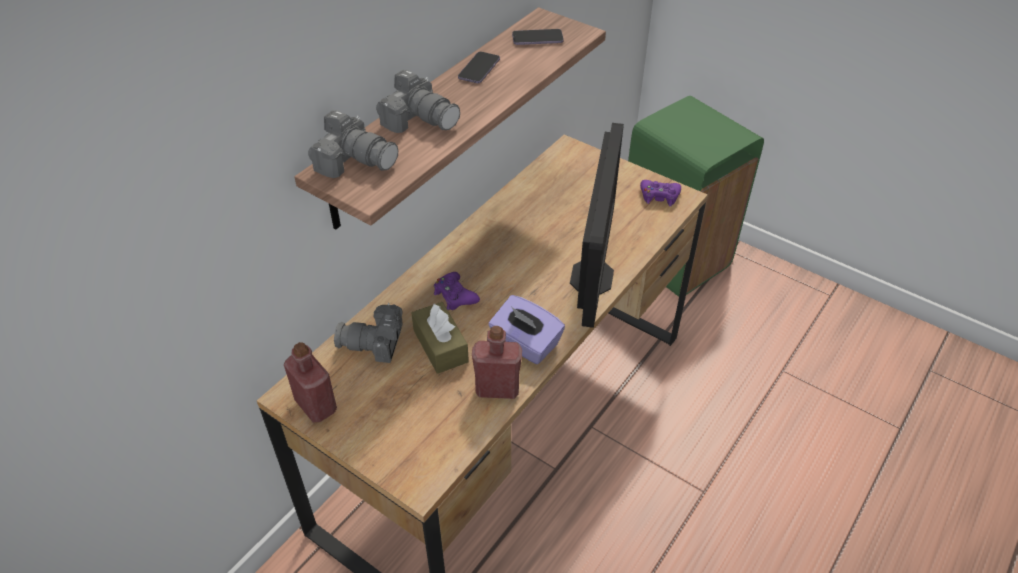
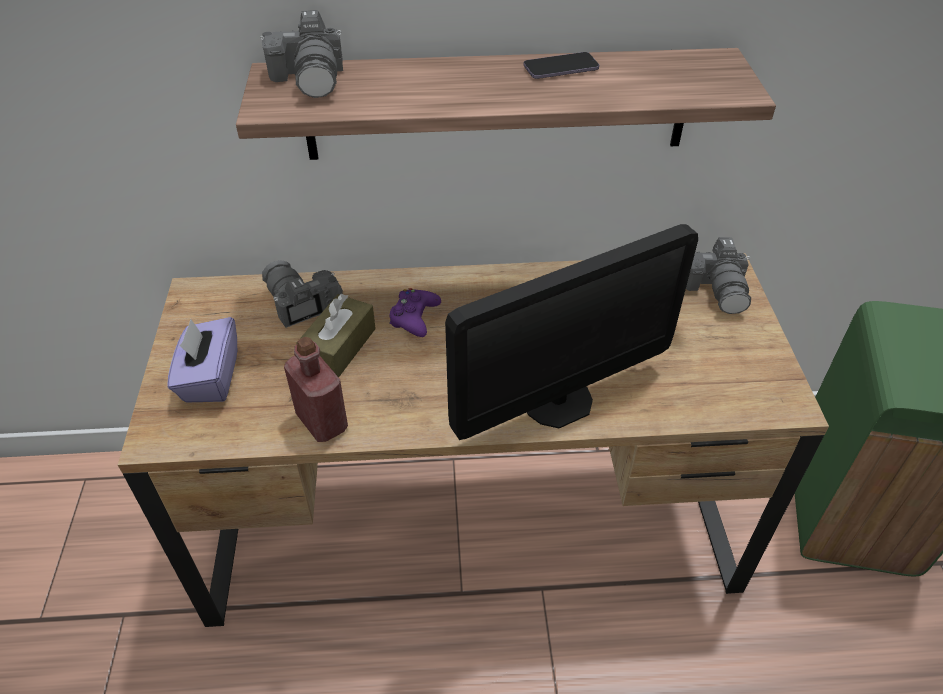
camera: 50 degrees right, 0 degrees up
(316, 405) = (194, 314): red bottle -> none
(420, 119) = (424, 78): camera -> camera (717, 289)
(525, 344) = (403, 406): purple tissue box -> purple tissue box (210, 378)
(537, 39) = (676, 73): phone -> none
(659, 196) = (760, 384): purple game controller -> none

